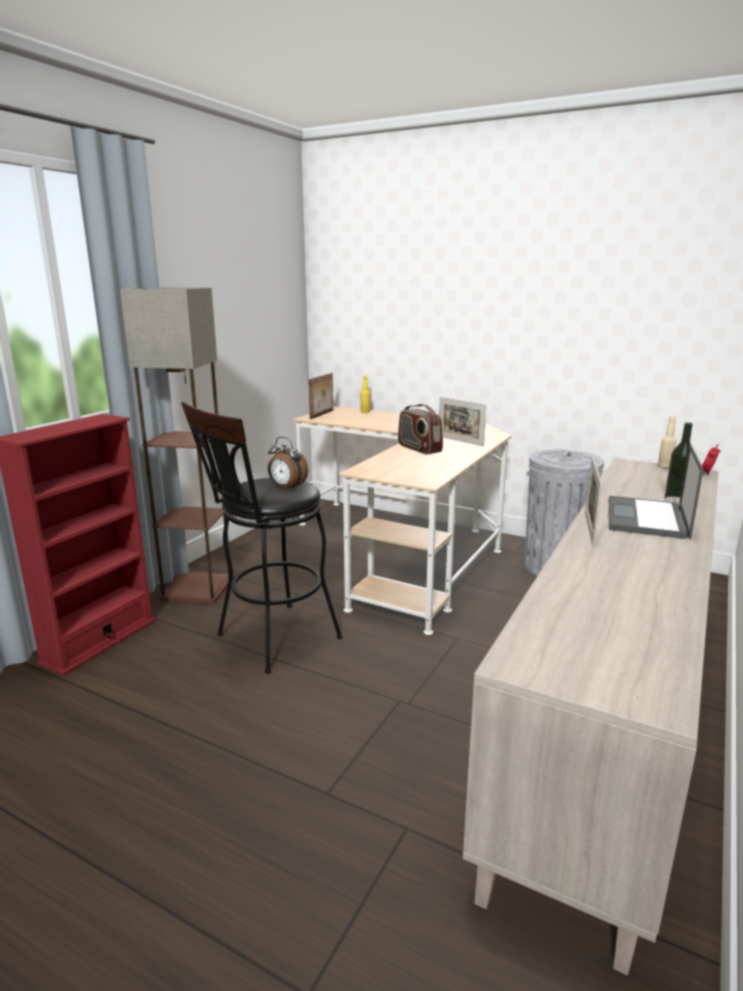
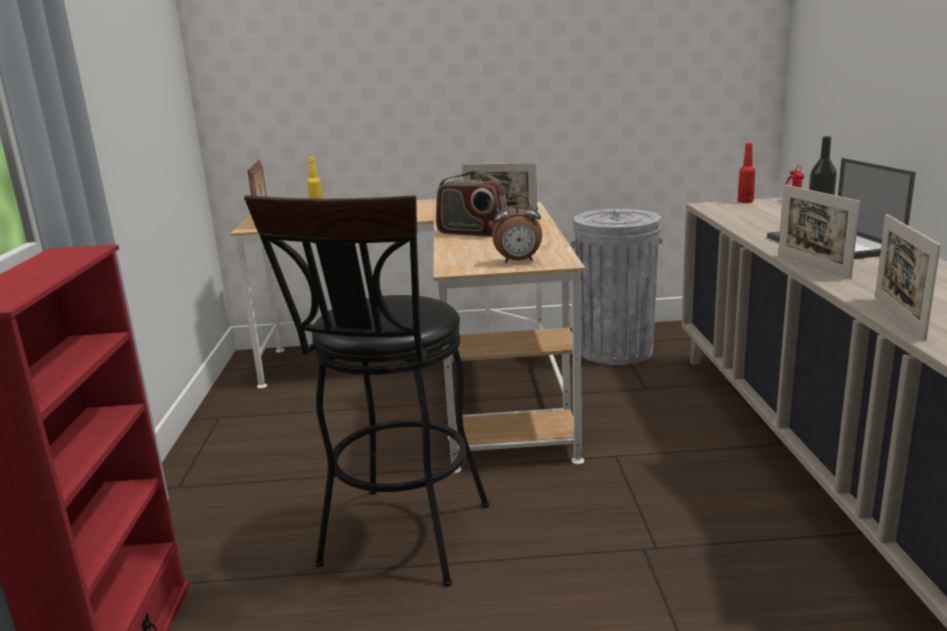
camera: 30 degrees left, 0 degrees up
(199, 588) = (207, 515): floor lamp -> none
(286, 488) = (410, 306): alarm clock -> alarm clock (518, 261)
(556, 582) = (898, 317): none -> picture frame
(664, 467) = (745, 201): beige bottle -> red bottle

